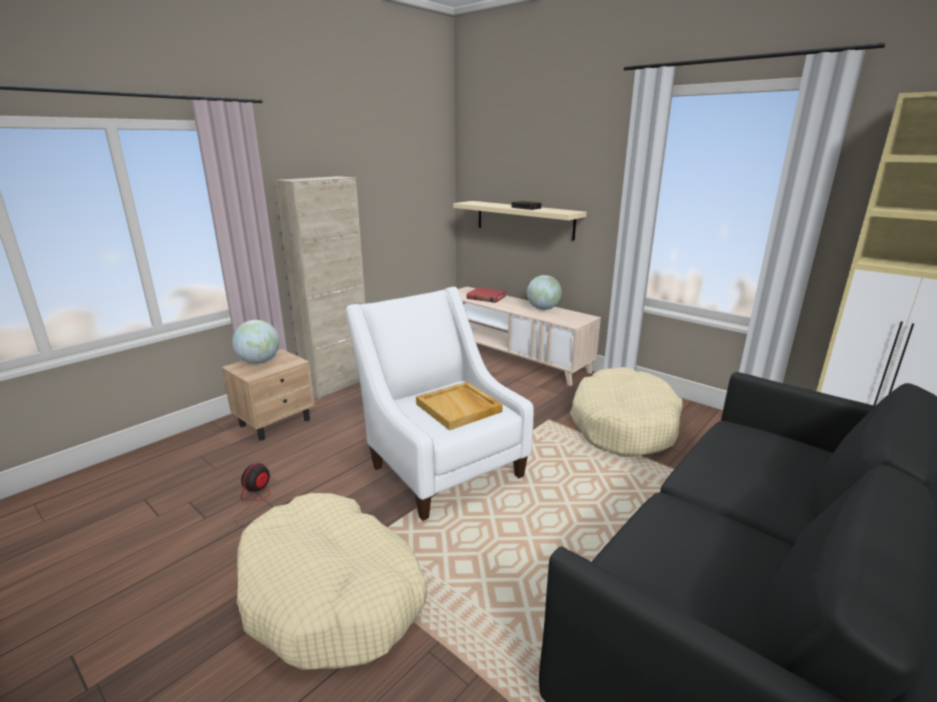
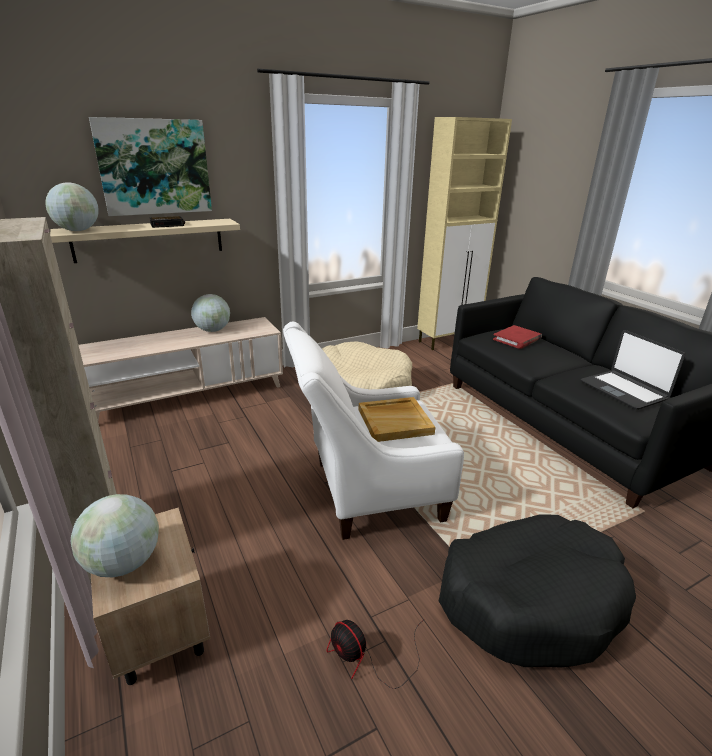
camera: 70 degrees left, 5 degrees up
(332, 594) = (529, 599): beige dog bed -> black dog bed
(474, 203) = (78, 230): none -> globe
(486, 297) = (133, 345): red book -> red book (517, 339)
(537, 160) = (154, 167): none -> picture
(695, 571) = (623, 390): none -> laptop

